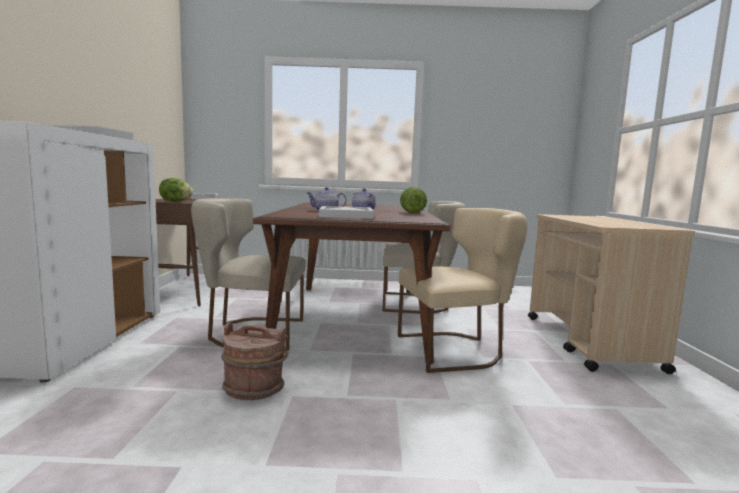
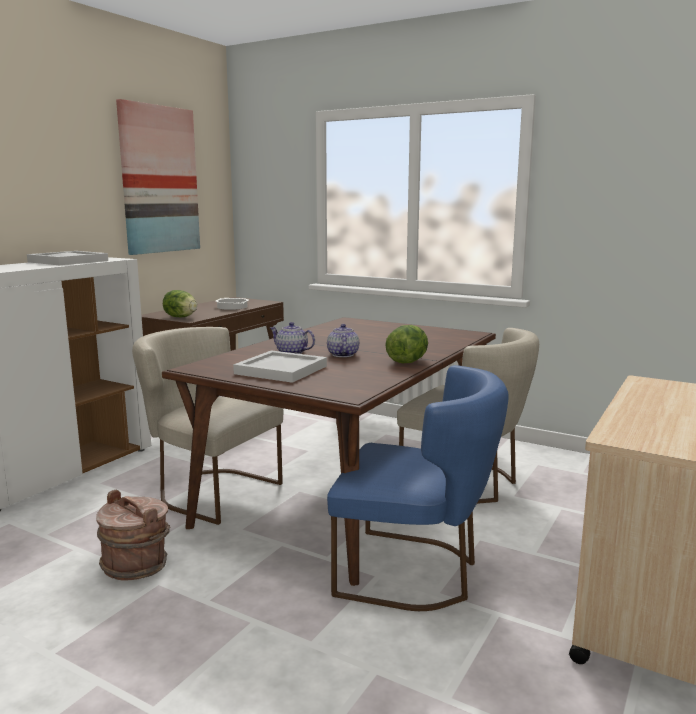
camera: 30 degrees right, 5 degrees up
(141, 88) = (159, 180): none -> picture
(456, 350) = (416, 572): beige chair -> blue chair

